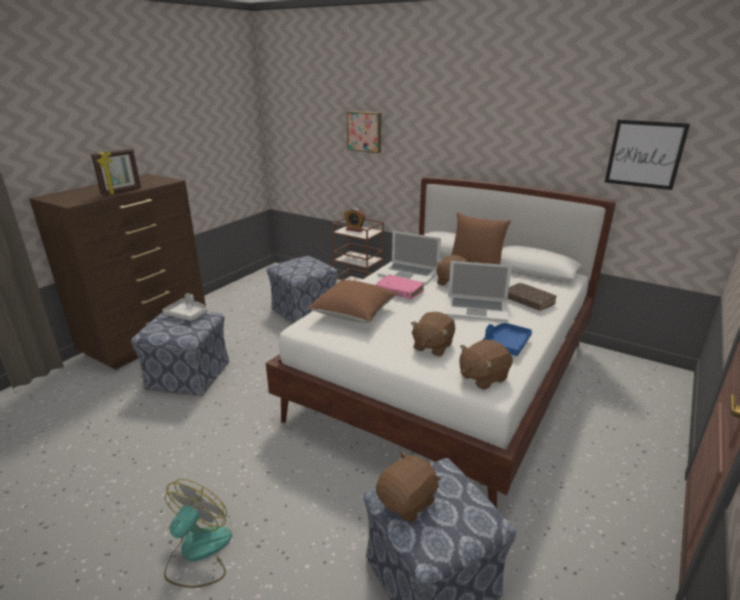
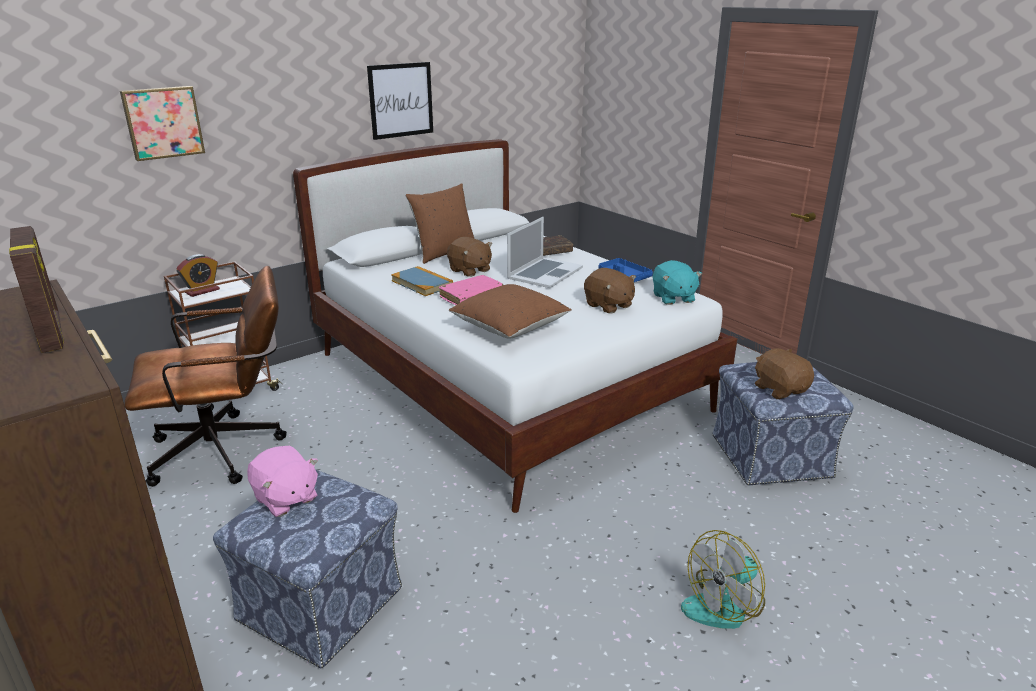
camera: 70 degrees left, 0 degrees up
(187, 314) = (285, 499): grey tray -> pink plush toy
(198, 553) = (724, 605): fan -> fan turned 75 degrees counterclockwise
(304, 310) = (228, 450): ottoman -> brown office chair
(408, 273) = (422, 284): laptop -> book
(482, 377) = (673, 298): brown plush toy -> turquoise plush toy
(645, 154) = (511, 87): picture -> picture (401, 100)

